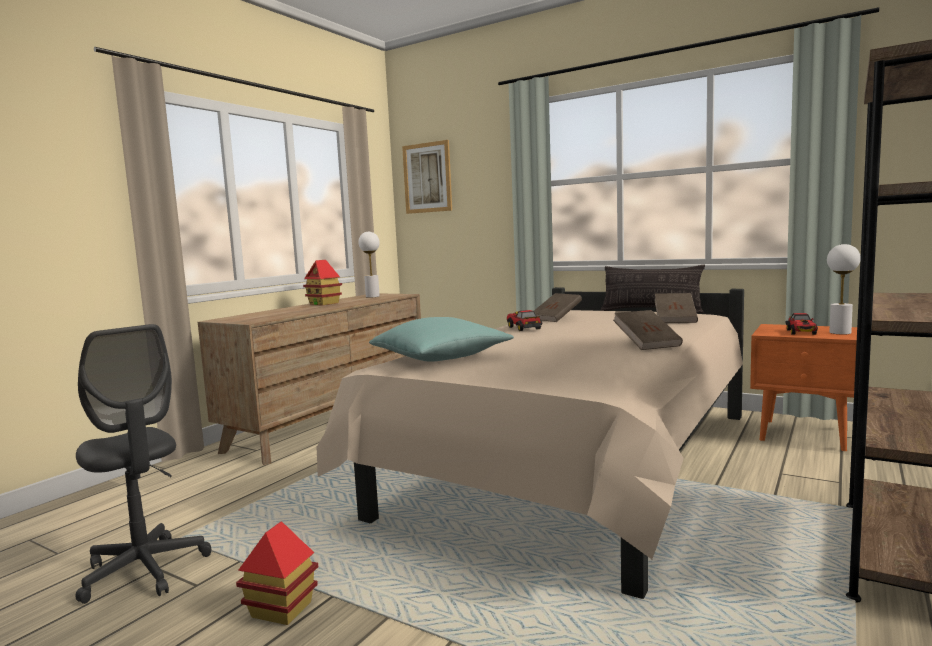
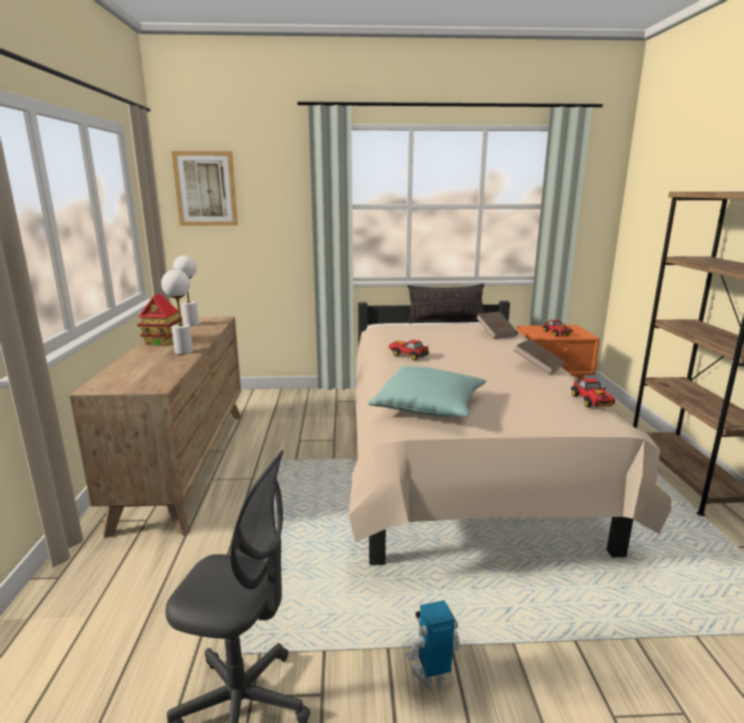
camera: 35 degrees left, 10 degrees up
(281, 609) = (432, 677): toy house -> toy robot
(556, 318) = (405, 338): brown book -> none
(628, 372) = (591, 402): none -> toy car
(840, 332) = (577, 332): white table lamp -> white table lamp (184, 351)

